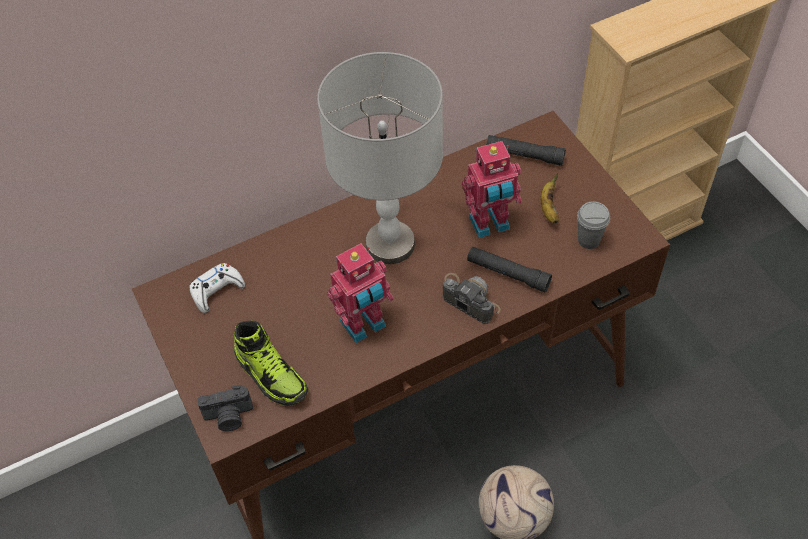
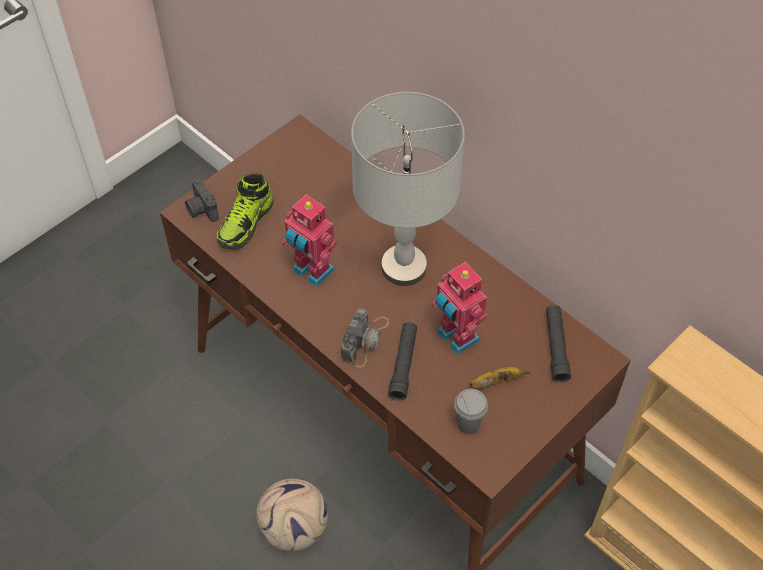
camera: 70 degrees right, 0 degrees up
(217, 291) = (314, 165): white game controller -> none

